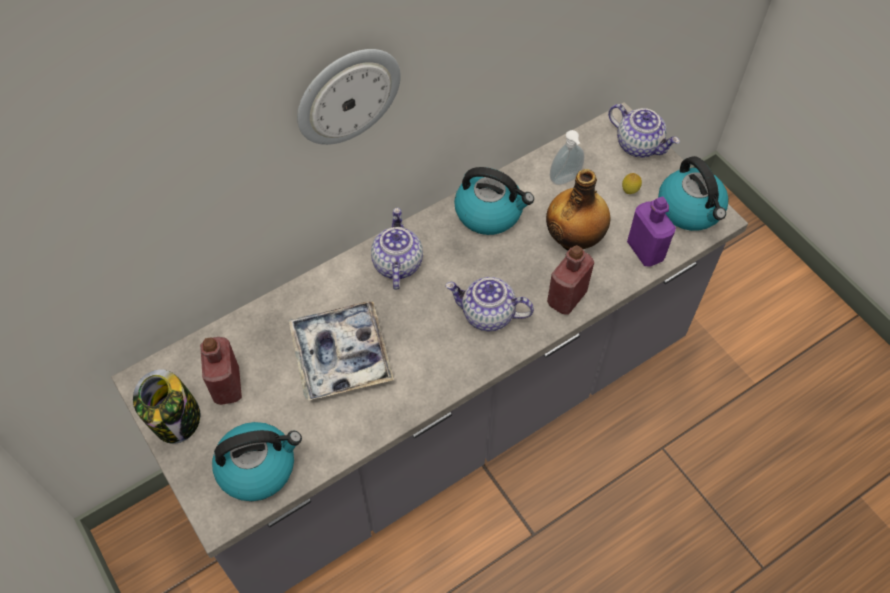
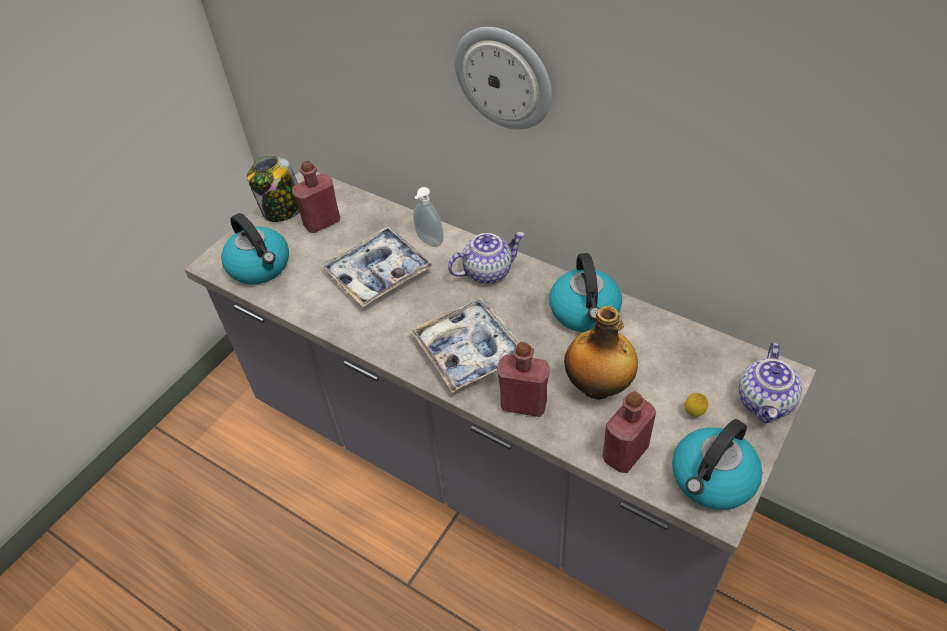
camera: 70 degrees right, 10 degrees down
(487, 315) = (469, 351): teapot -> tray
(565, 180) = (667, 355): soap dispenser -> soap dispenser (429, 242)
(645, 250) = (625, 453): purple bottle -> red bottle

